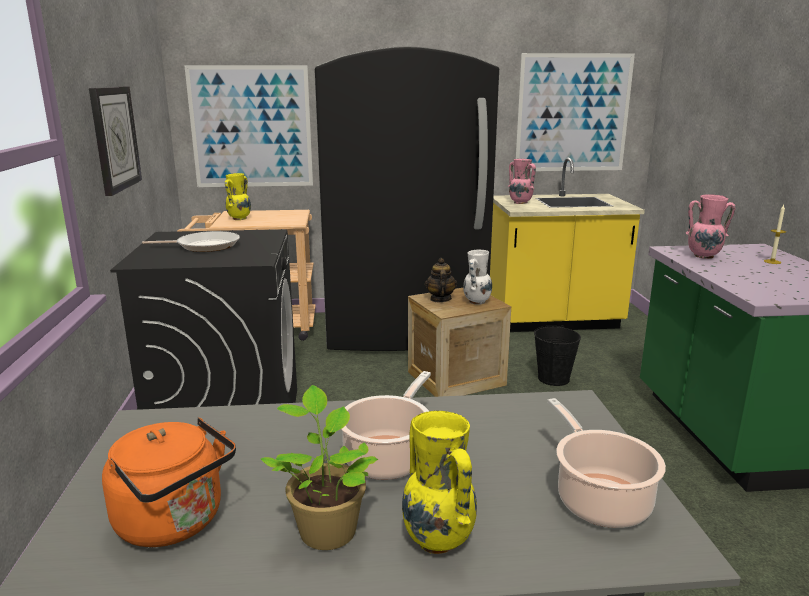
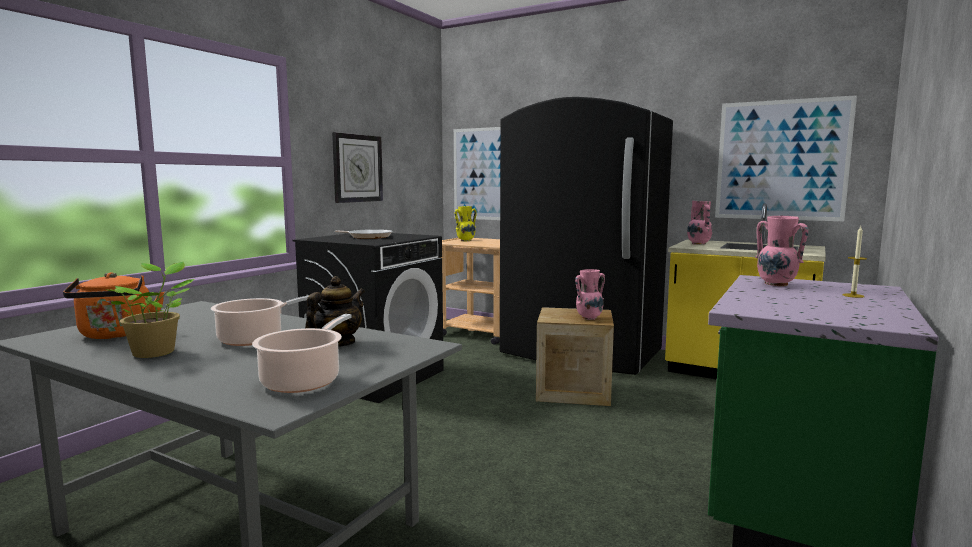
camera: 35 degrees right, 10 degrees down
(438, 540) = (183, 368): yellow vase -> none
(440, 299) = (562, 312): teapot -> teapot (337, 344)
(476, 302) = (588, 318): white vase -> pink vase
(554, 378) = (665, 412): black bucket -> none

